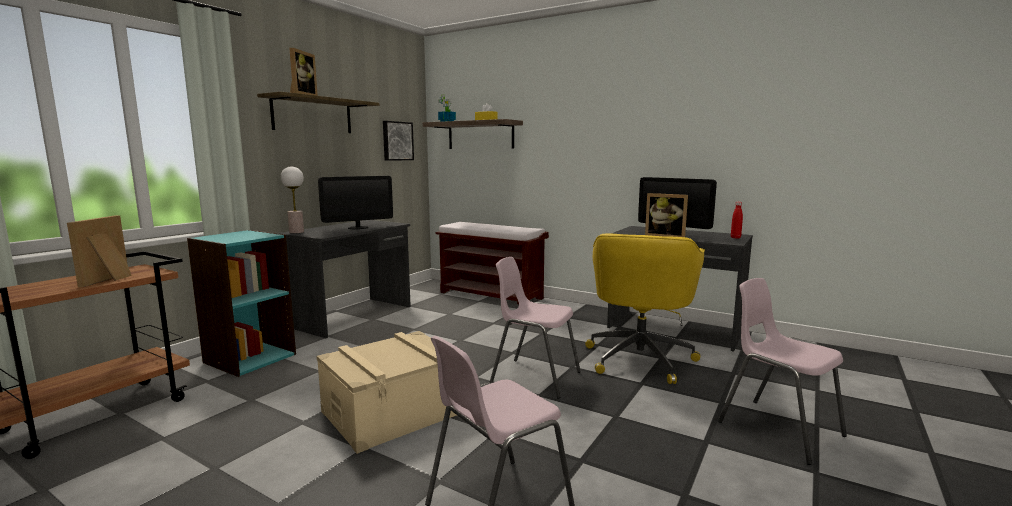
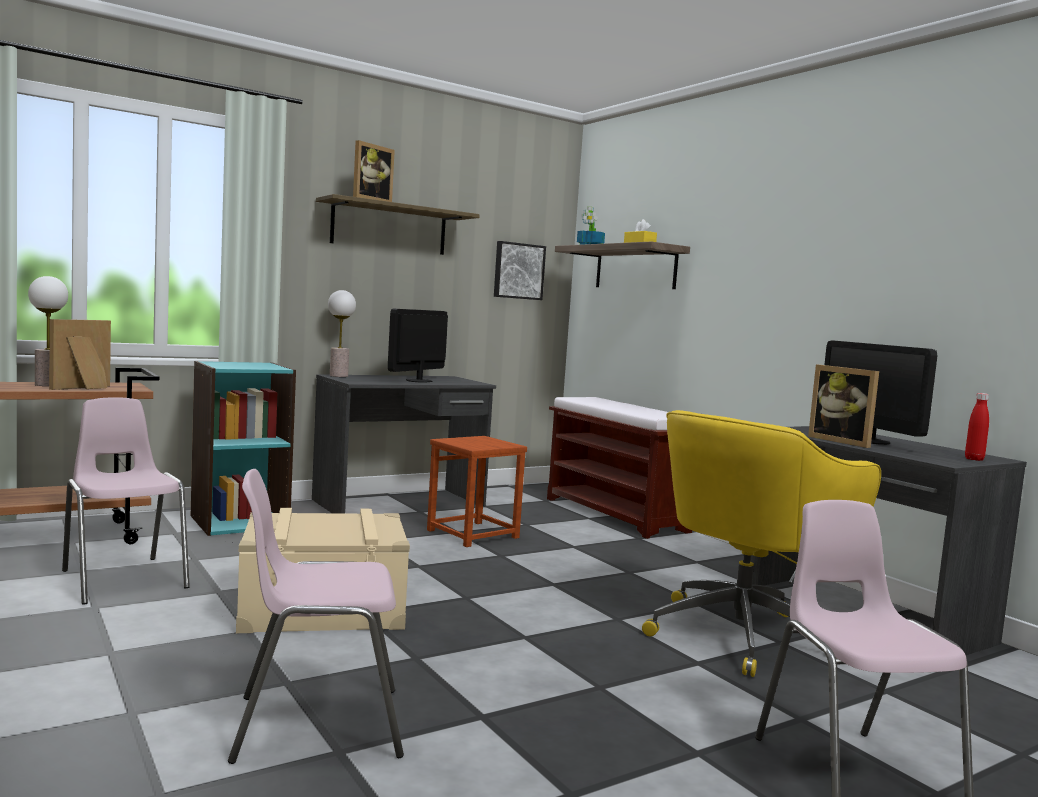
camera: 25 degrees right, 5 degrees down
(65, 282) = (47, 385): none -> table lamp
(358, 228) = (419, 381): monitor -> monitor turned 120 degrees clockwise
(426, 328) = (473, 534): none -> brown stool
(534, 377) = (546, 617): pink chair -> pink chair (123, 579)

